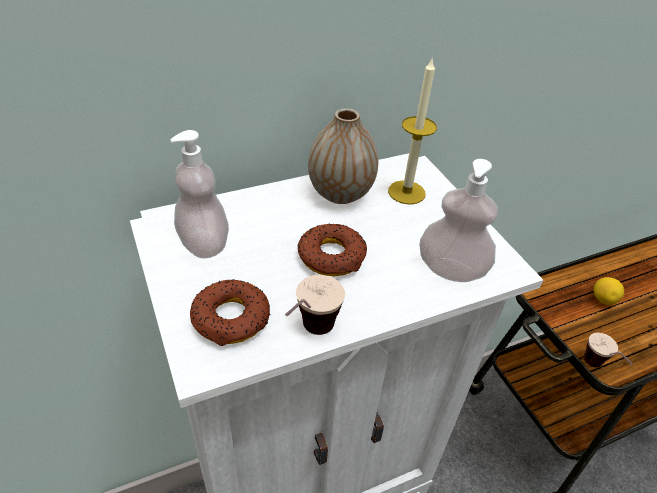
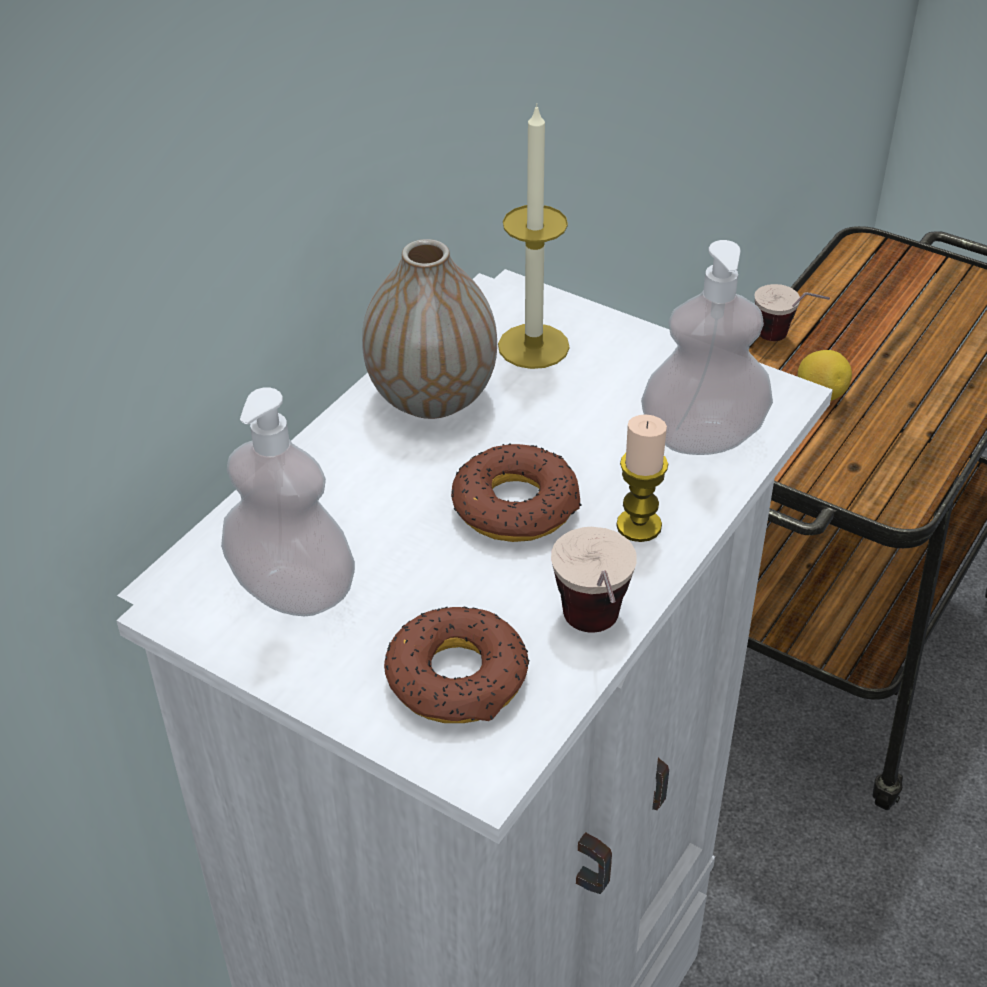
camera: 30 degrees left, 0 degrees up
(380, 295) = (639, 526): none -> candle
(598, 369) = (885, 512): cup -> cup (786, 341)

